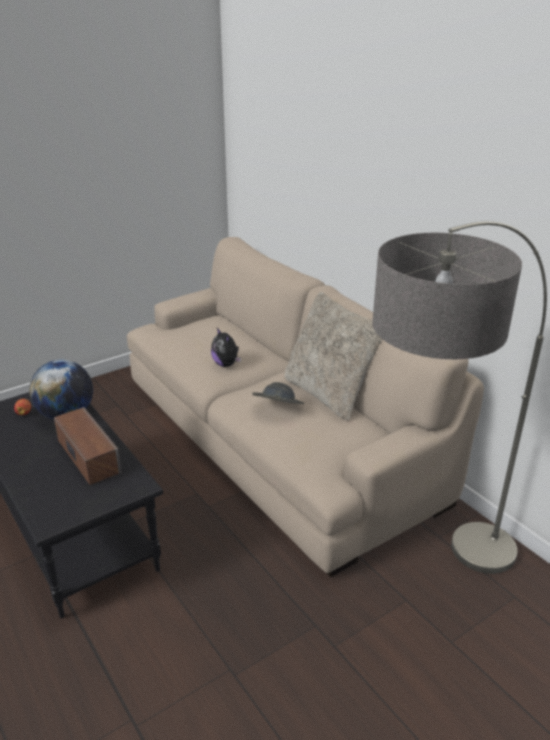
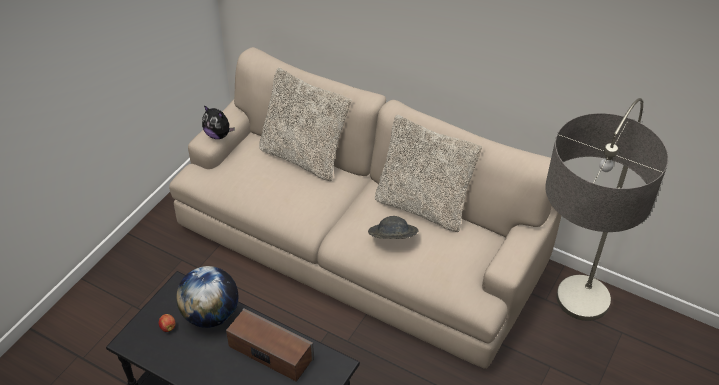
camera: 25 degrees left, 15 degrees up
(226, 364) = (310, 199): plush toy -> plush toy (218, 135)
(248, 334) = (304, 154): none -> beige pillow

